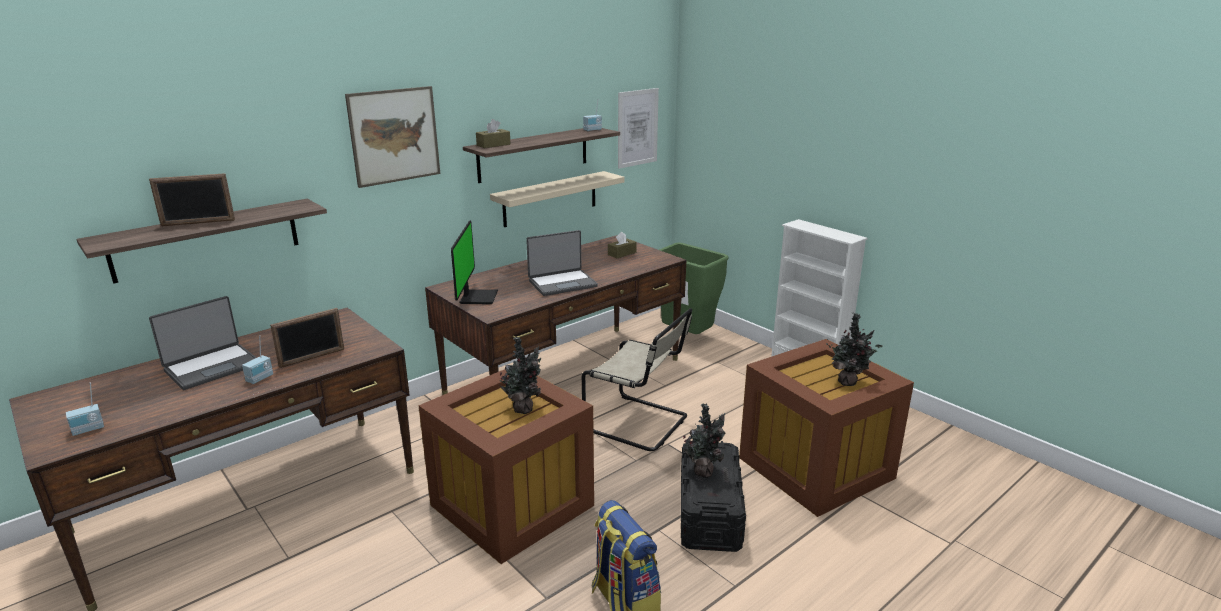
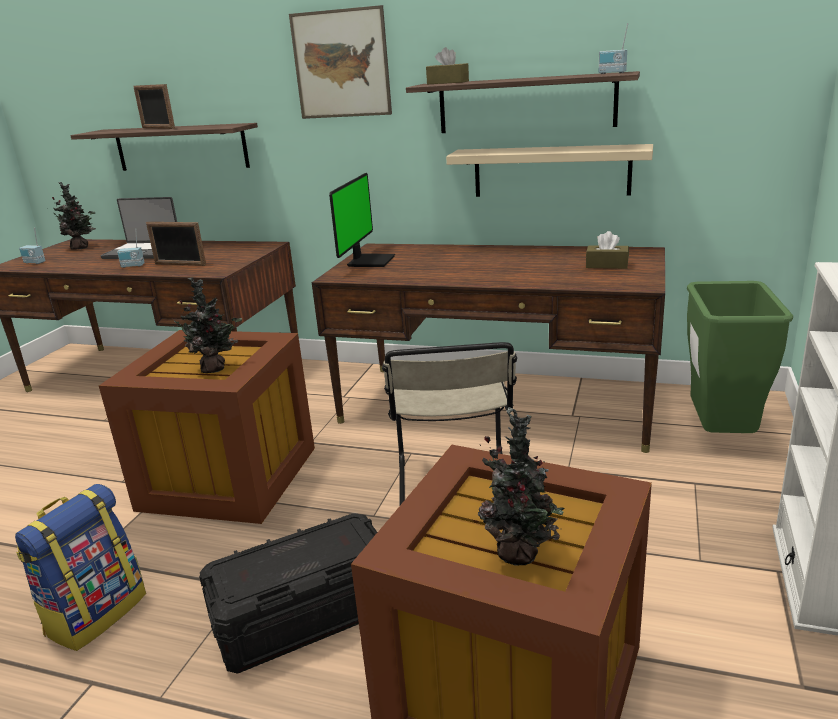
camera: 60 degrees right, 0 degrees up
(477, 297) = (369, 261): monitor -> monitor turned 45 degrees counterclockwise
(562, 283) = (461, 272): laptop -> none
(637, 128) = (733, 79): picture -> none
(703, 471) = (294, 549): potted plant -> potted plant (82, 248)

